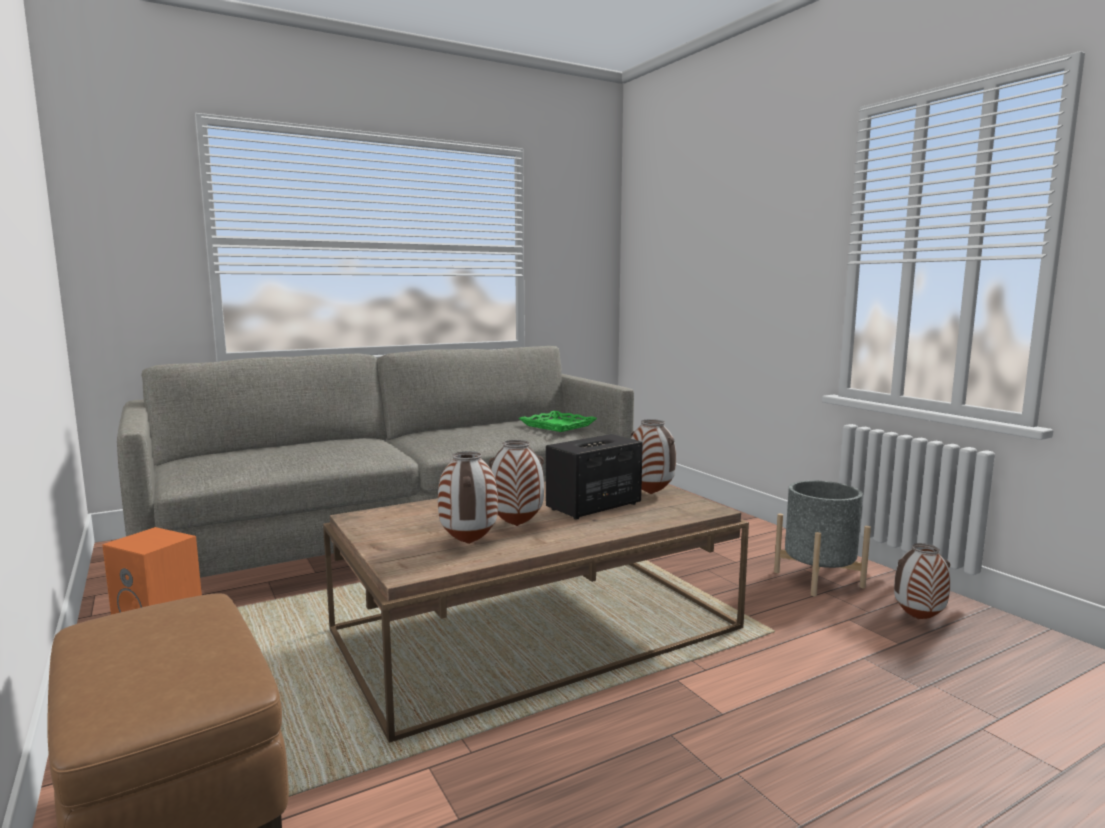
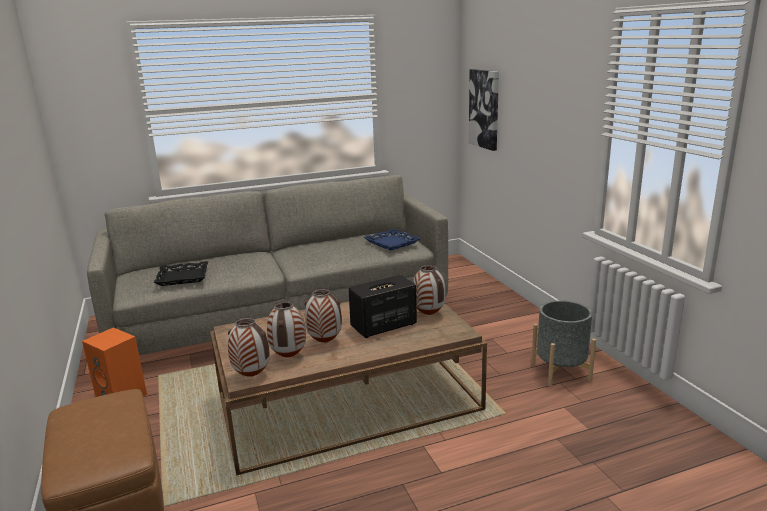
camera: 10 degrees right, 10 degrees up
(266, 460) = (183, 277): none -> black tray
(557, 426) = (391, 243): green tray -> blue tray
(658, 269) = (485, 109): none -> picture
(918, 619) = (615, 410): vase -> vase (251, 376)

